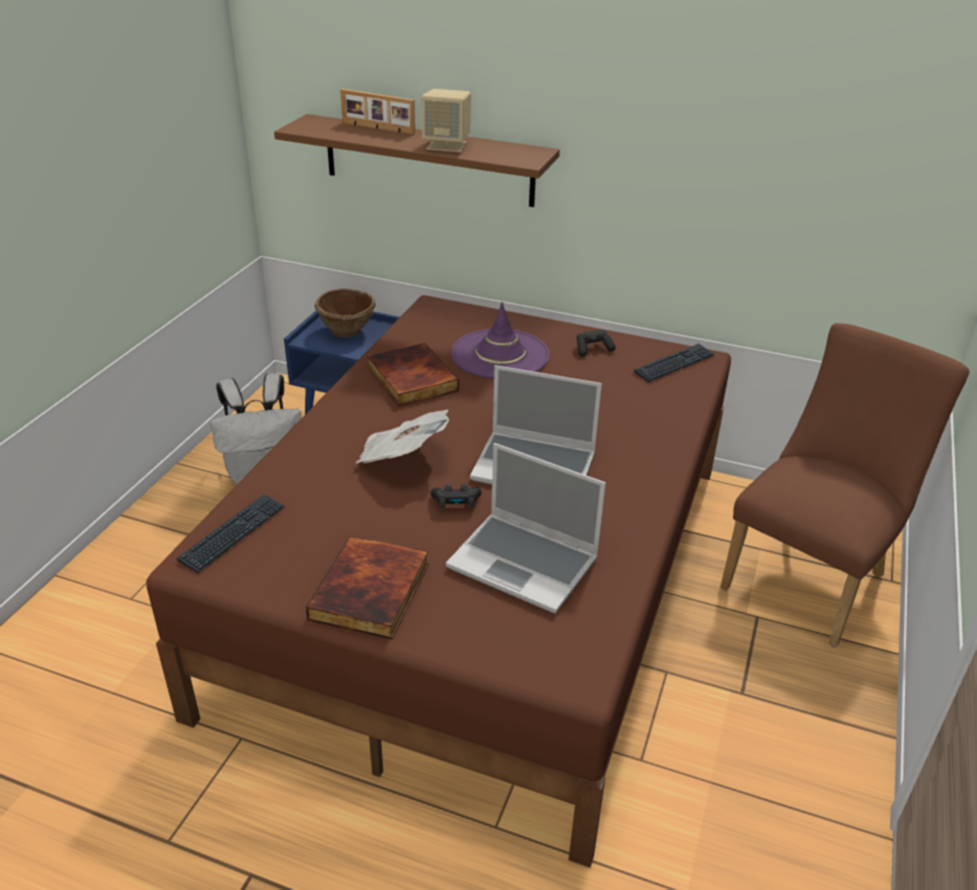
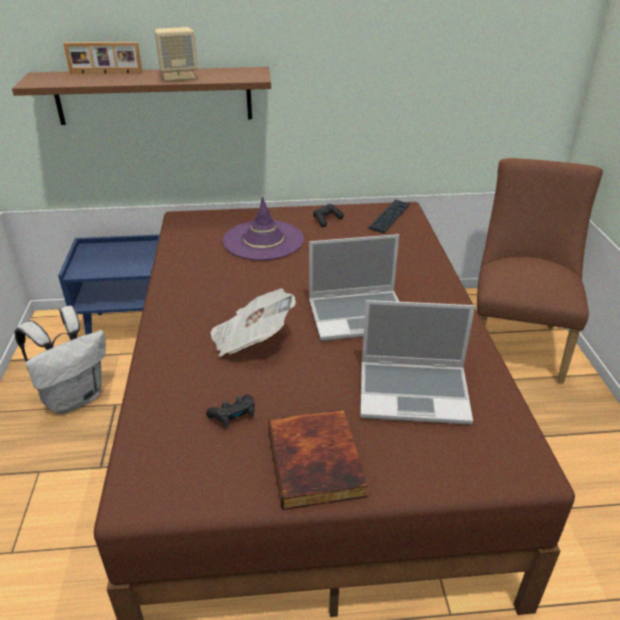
camera: 25 degrees left, 0 degrees up
(233, 534) = (153, 456): keyboard -> none
(347, 331) = (108, 256): brown bowl -> none
(410, 379) = (208, 276): book -> none
(456, 503) = (324, 363): black game controller -> black game controller (234, 416)

